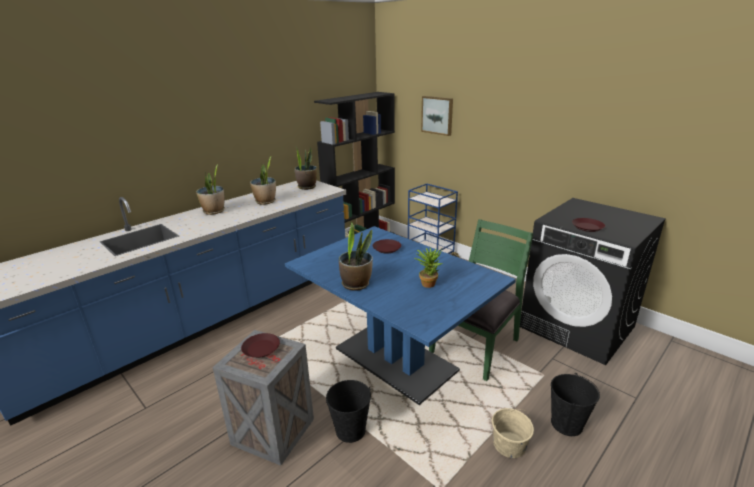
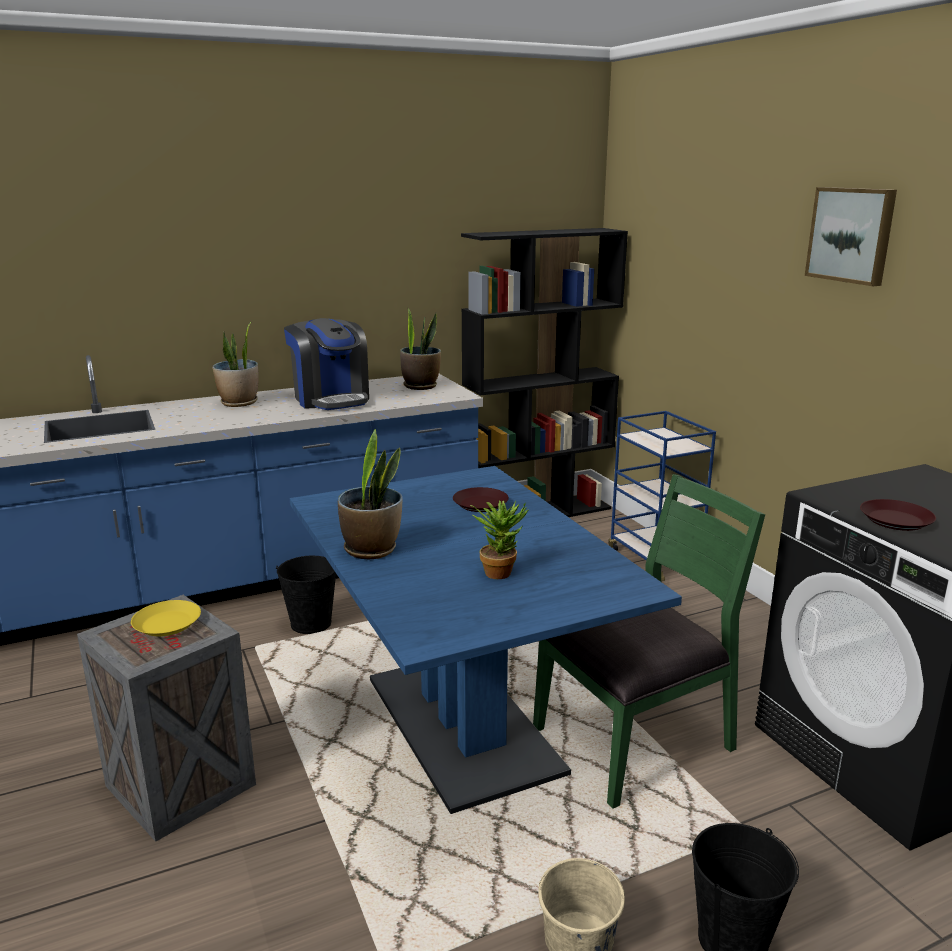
camera: 20 degrees right, 5 degrees down
(261, 349) = (167, 624): brown plate -> yellow plate
(265, 201) = (331, 399): potted plant -> coffee machine
(350, 430) = (303, 820): black bucket -> black bucket (311, 623)
(437, 115) = (694, 275): picture -> picture (852, 235)

